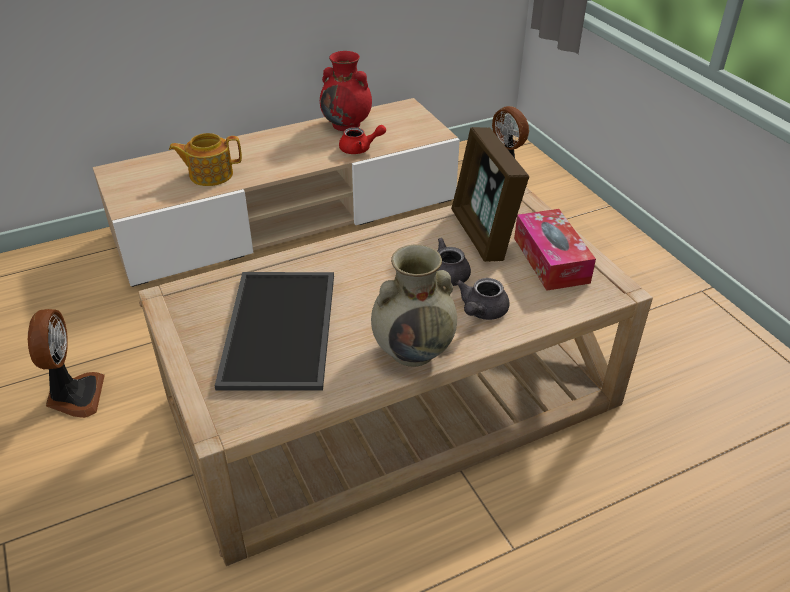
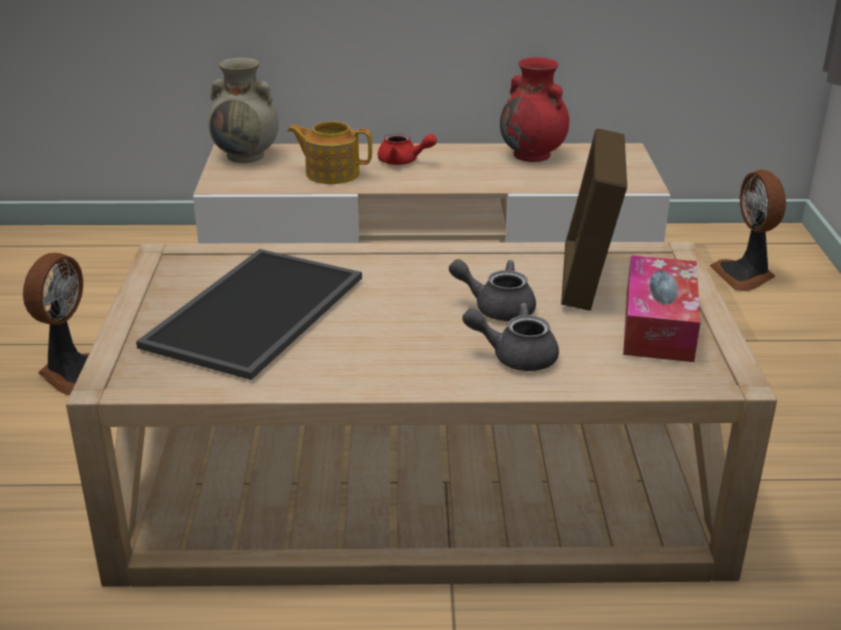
camera: 25 degrees right, 10 degrees down
(360, 149) = (529, 181): red teapot -> red teapot (403, 161)
(414, 350) = (393, 370): beige vase -> beige vase (247, 156)
(481, 312) = (515, 356): grey teapot -> grey teapot turned 45 degrees clockwise

